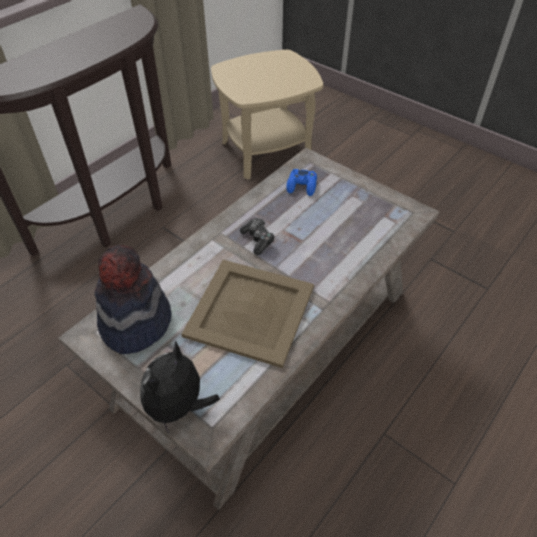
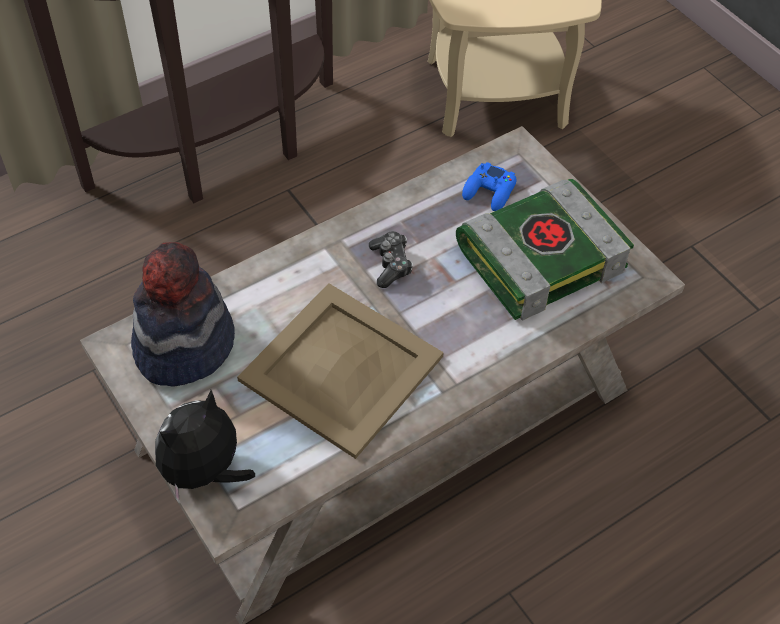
camera: 15 degrees right, 5 degrees up
(348, 214) = (541, 256): none -> book

